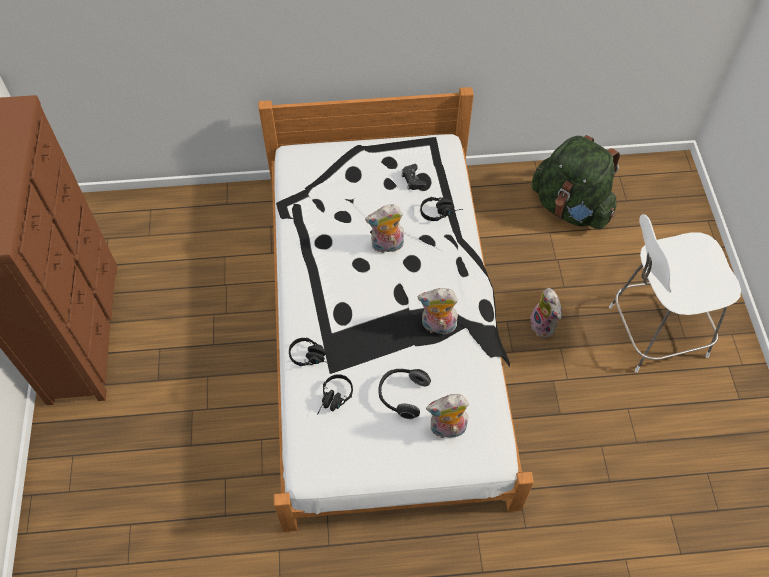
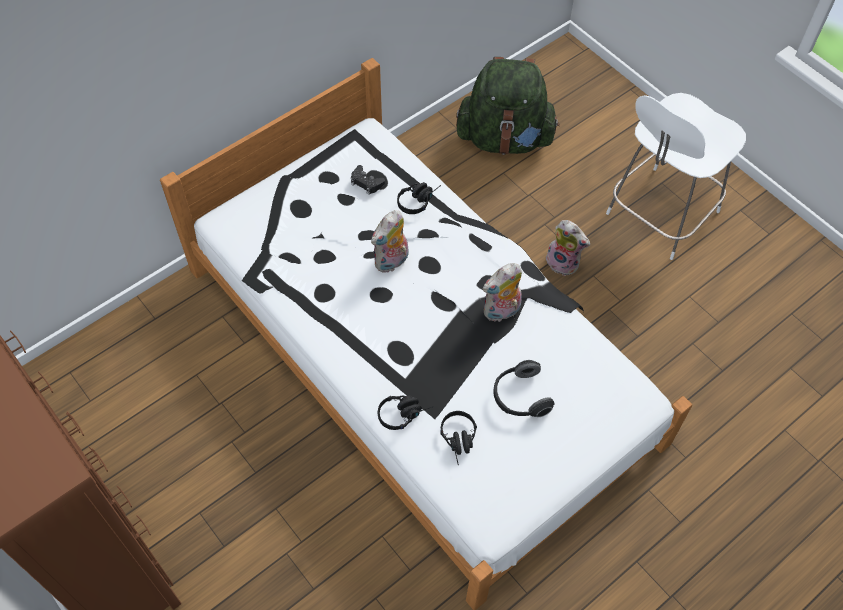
camera: 35 degrees left, 0 degrees up
(447, 429) = (585, 403): plush toy -> none

